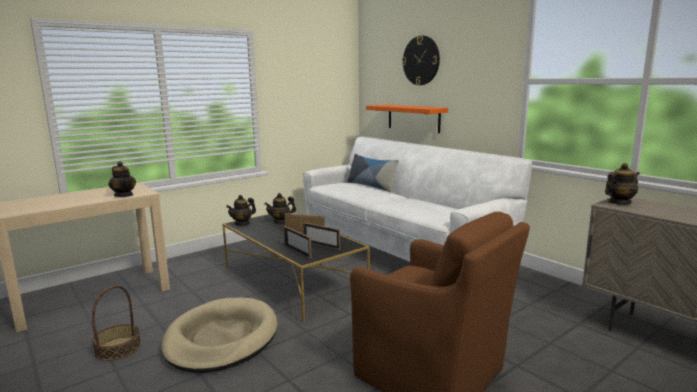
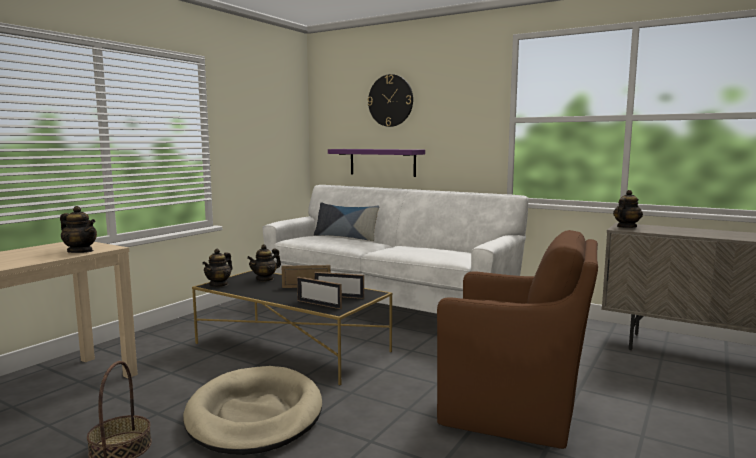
camera: 20 degrees left, 5 degrees down
(413, 118) = (382, 162): orange shelf -> purple shelf

